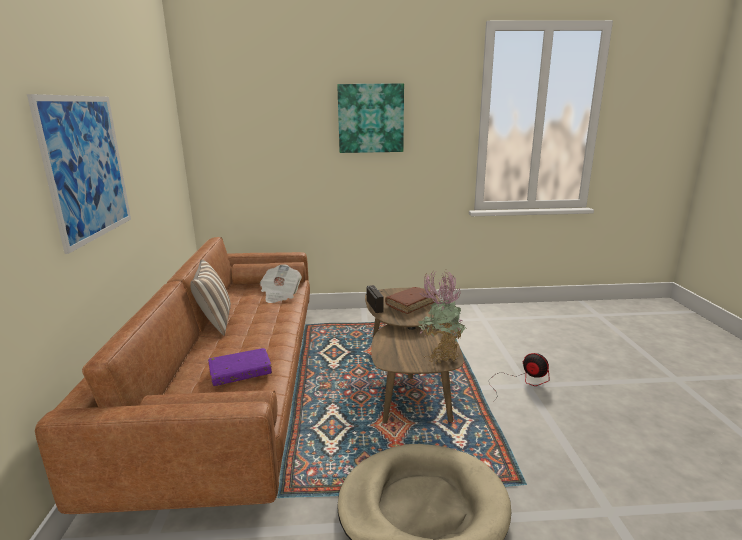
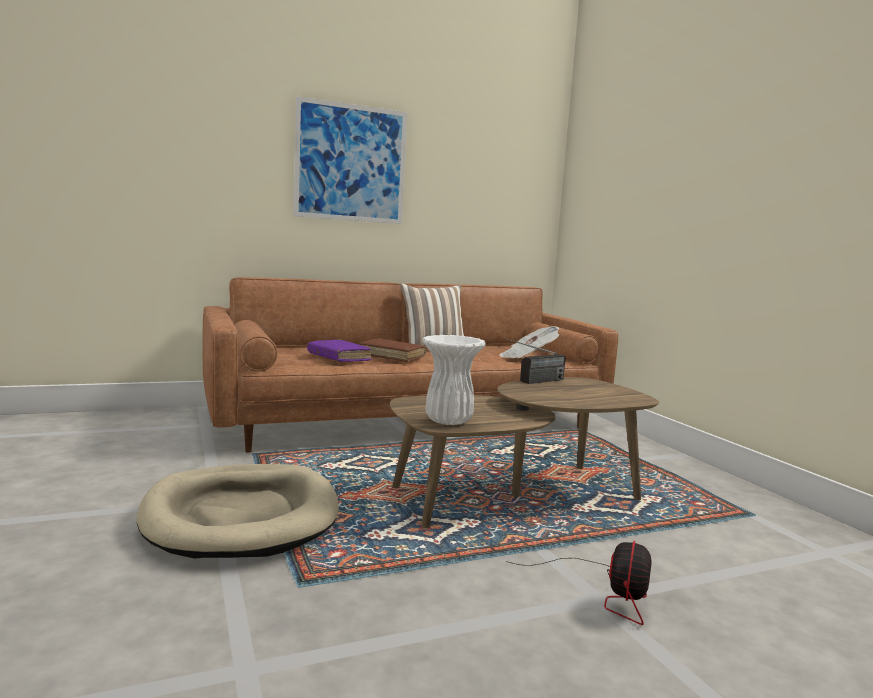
camera: 70 degrees right, 10 degrees down
(370, 118) = (742, 129): picture -> none
(410, 304) = (577, 393): brown book -> brown book (392, 356)
(440, 356) = (450, 421): potted plant -> white vase

